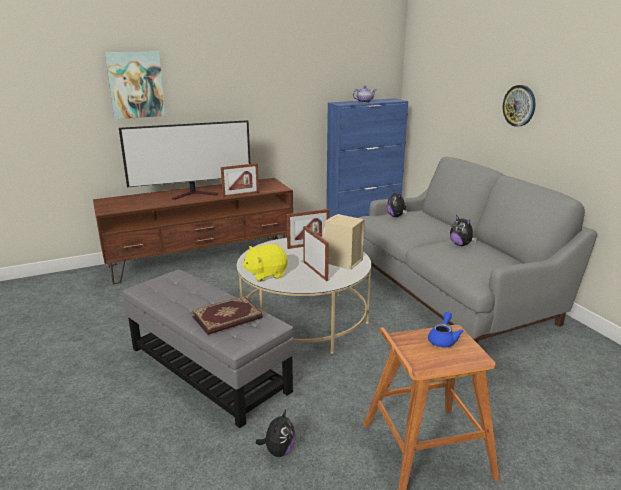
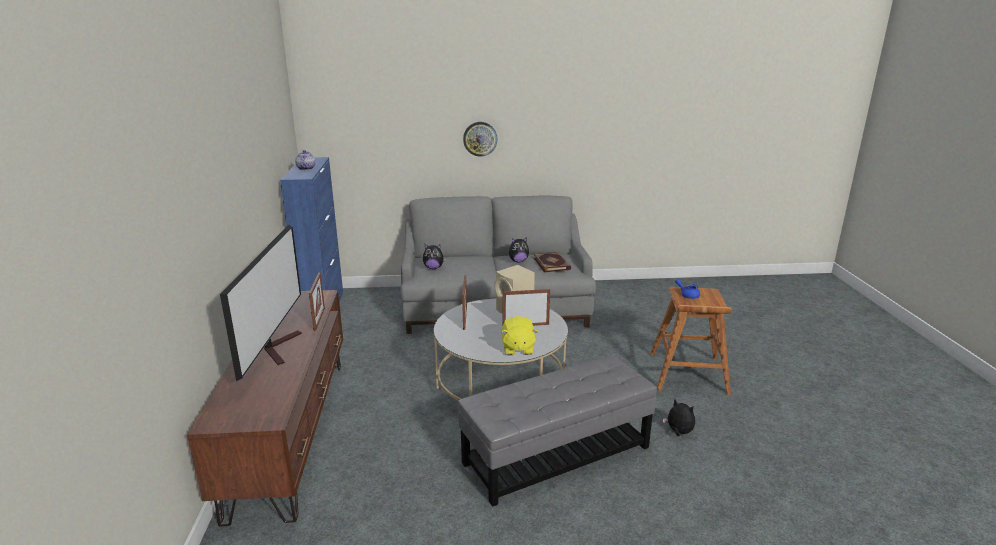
camera: 70 degrees left, 0 degrees up
(136, 85) = (182, 223): picture -> none
(227, 318) = (593, 379): book -> book (552, 264)

